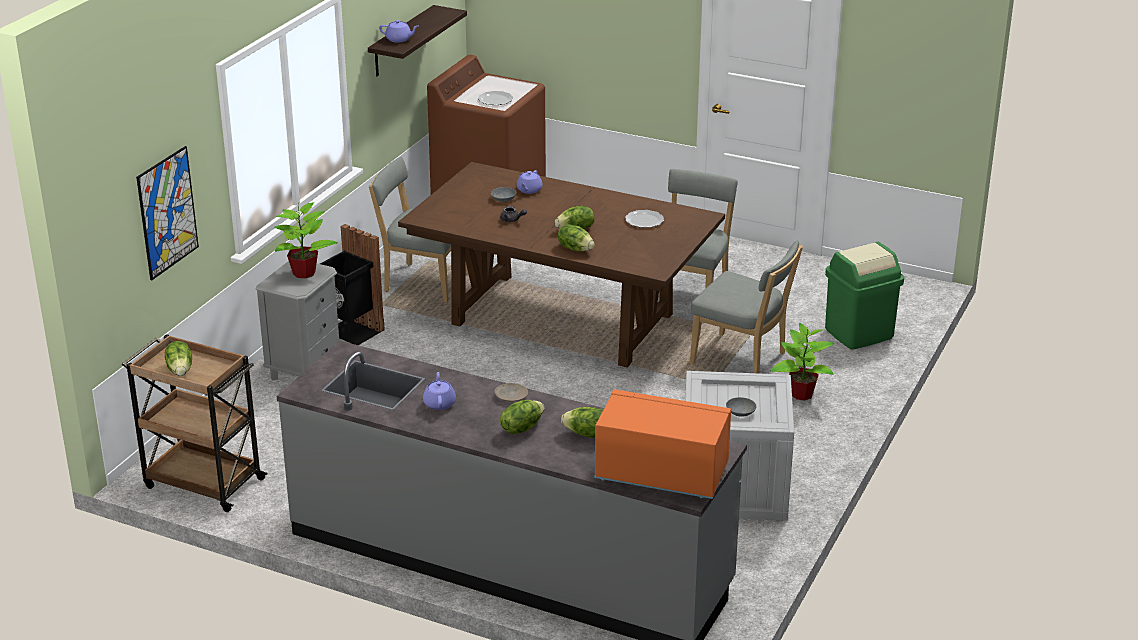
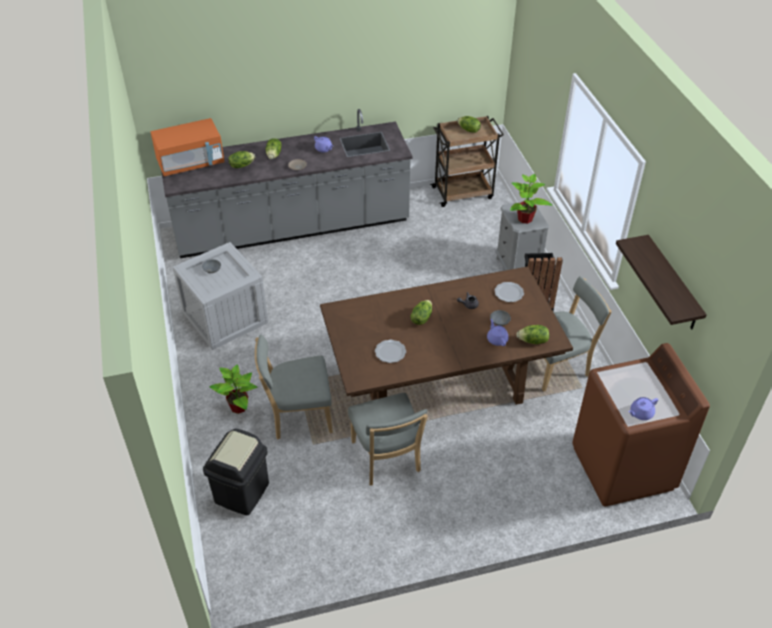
camera: 140 degrees right, 15 degrees up
(167, 212) = (537, 104): picture -> none
(399, 39) = (646, 254): purple teapot -> purple teapot (640, 413)
(495, 99) = (622, 382): plate -> plate (509, 293)
(575, 249) = (401, 301): lettuce -> lettuce (533, 341)
(858, 333) = (242, 493): green trash can -> black trash can

